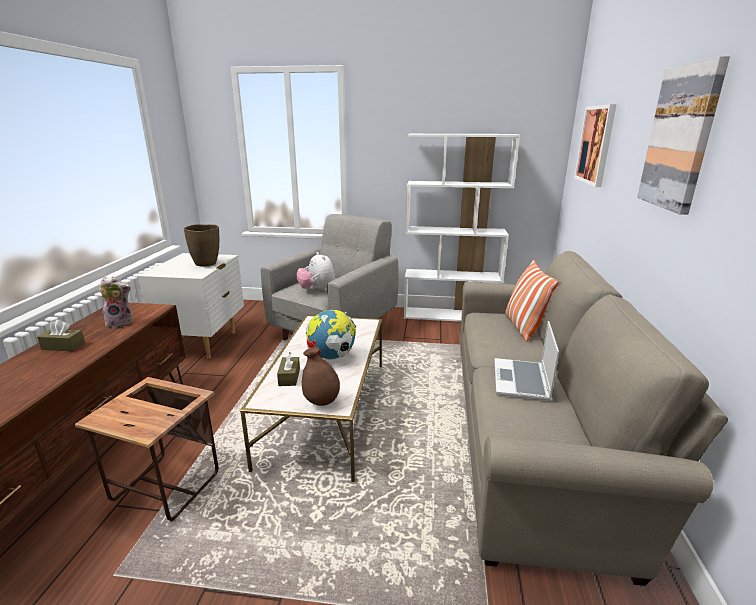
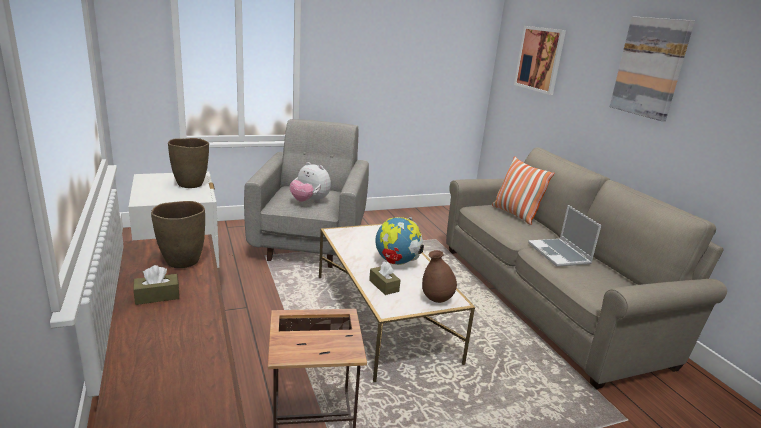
camera: 30 degrees left, 0 degrees up
(121, 323) = (182, 261): plush toy -> brown vase
(450, 315) = (401, 214): white bookcase -> none

